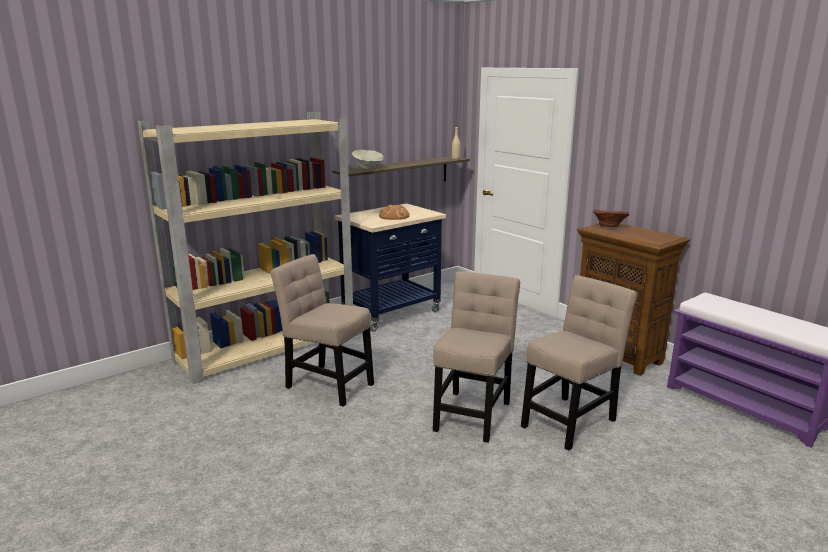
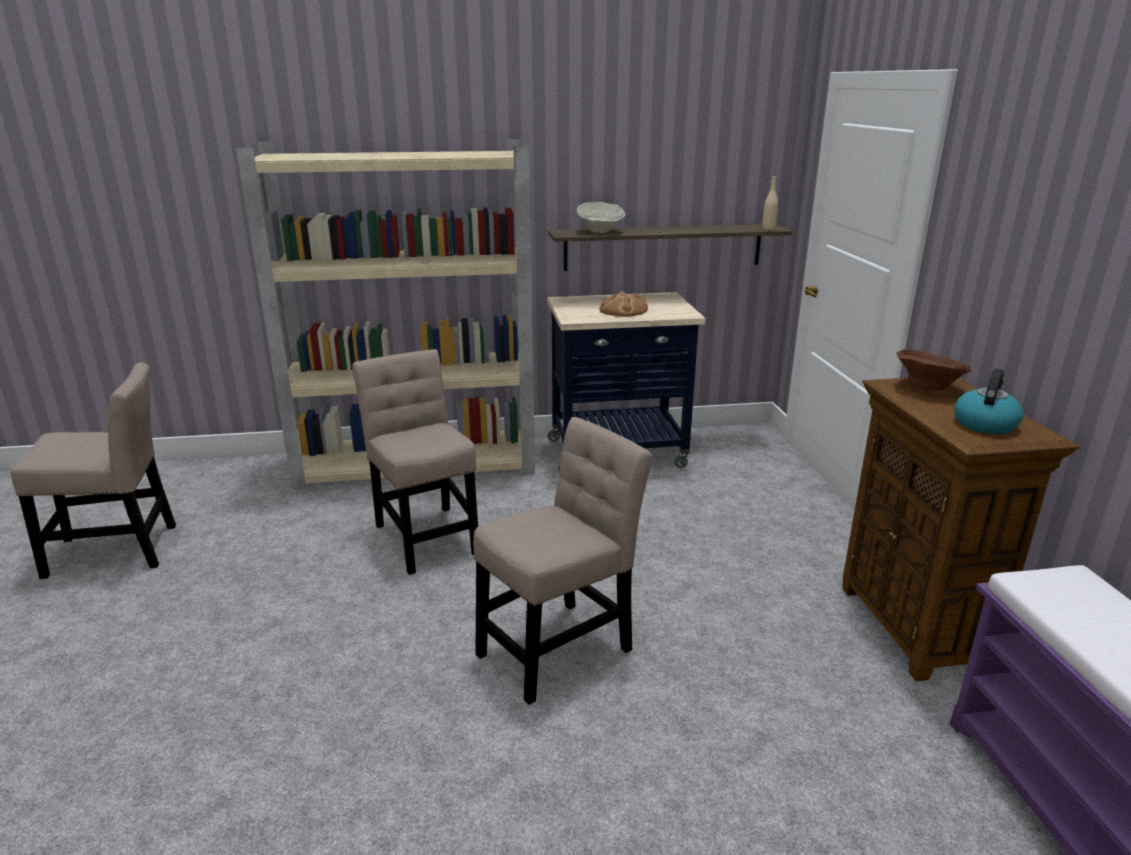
camera: 30 degrees right, 5 degrees up
(570, 420) = (697, 719): beige chair -> beige chair (119, 551)
(650, 236) = (984, 423): none -> kettle

